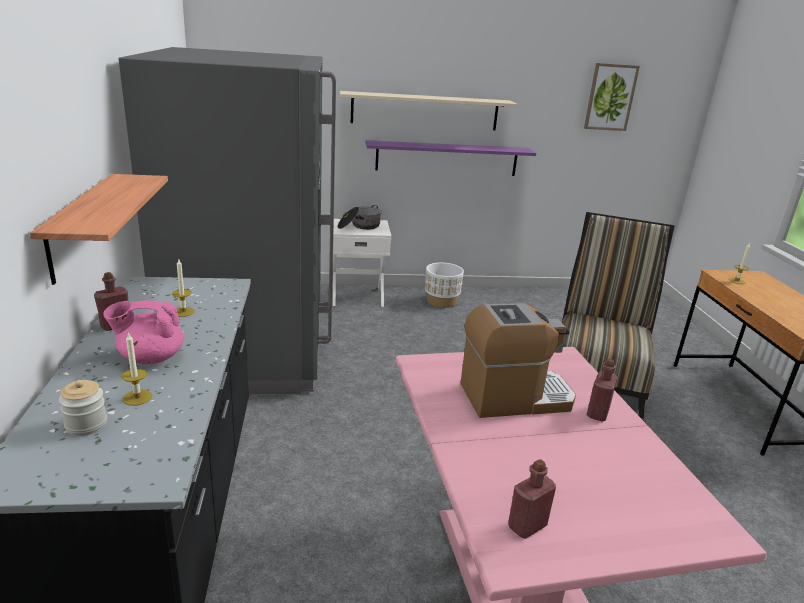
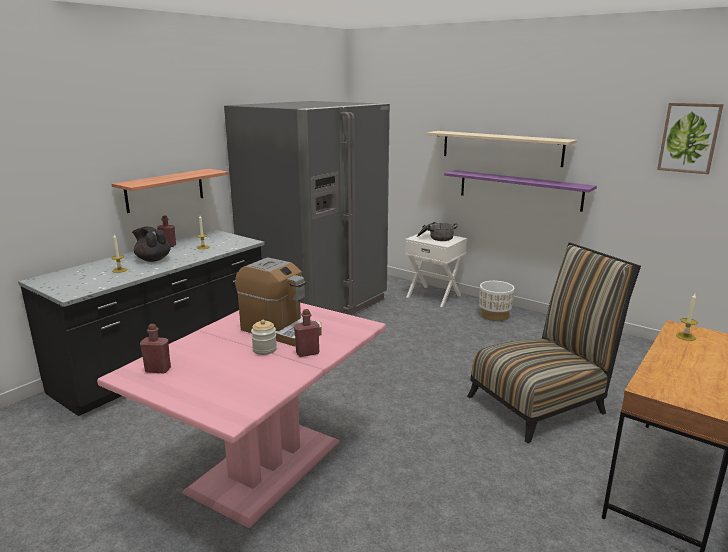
camera: 45 degrees right, 5 degrees down
(86, 425) = (88, 273): jar -> jar (264, 349)
(150, 358) = (153, 259): pink teapot -> black teapot

